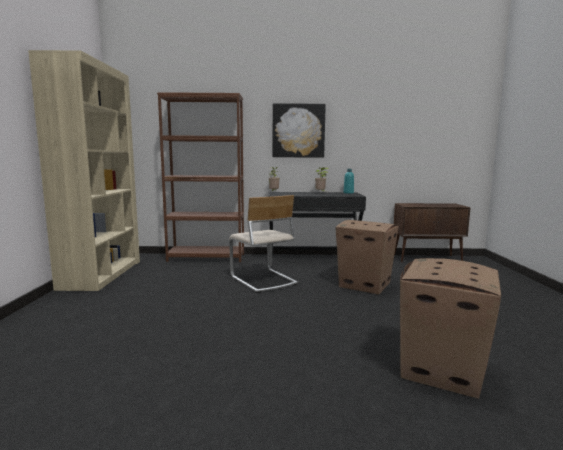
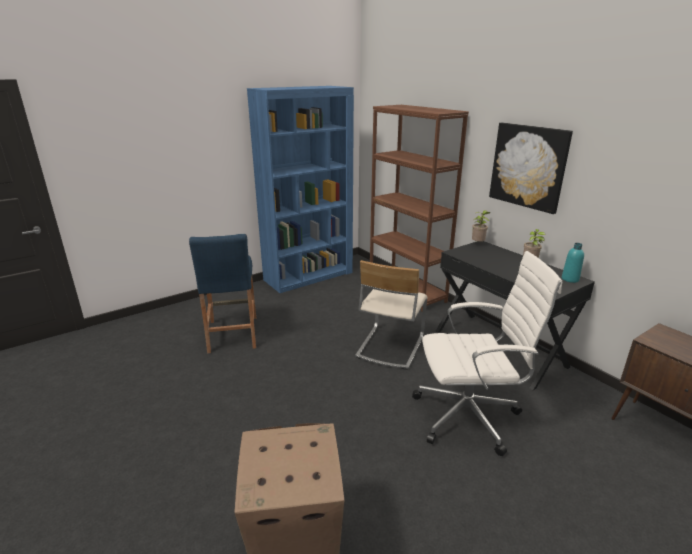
camera: 55 degrees right, 15 degrees up
(102, 274) = (309, 276): beige bookcase -> blue bookcase
(116, 327) = (232, 334): none -> blue stool
(365, 285) = (469, 416): cardboard box -> white office chair

